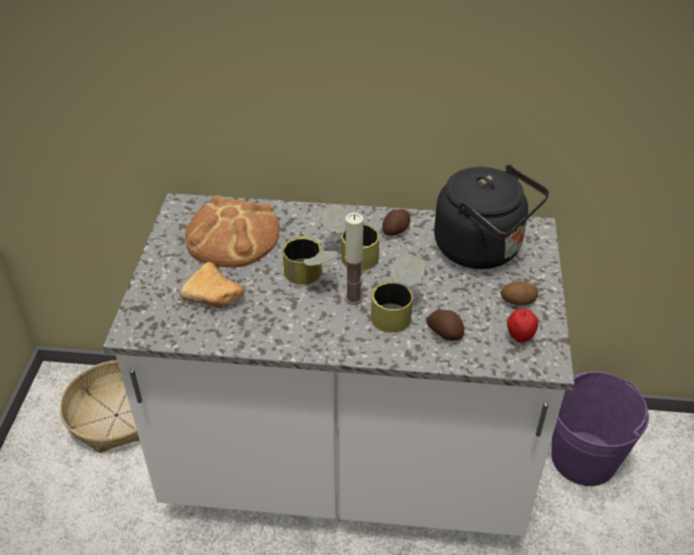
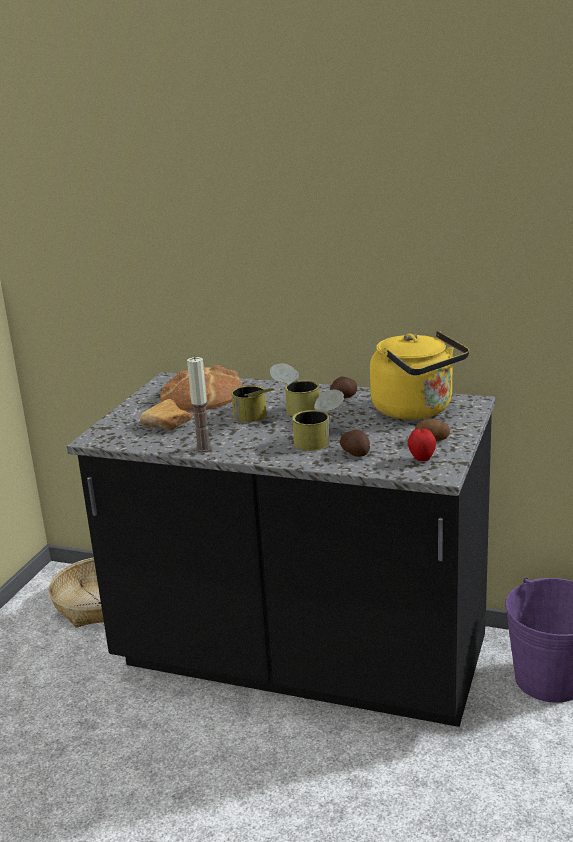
camera: 15 degrees right, 20 degrees down
(347, 465) = (301, 659): white counter -> black counter
(353, 298) = (285, 431): candle -> candle (203, 448)
(483, 249) = (416, 410): black kettle -> yellow kettle

